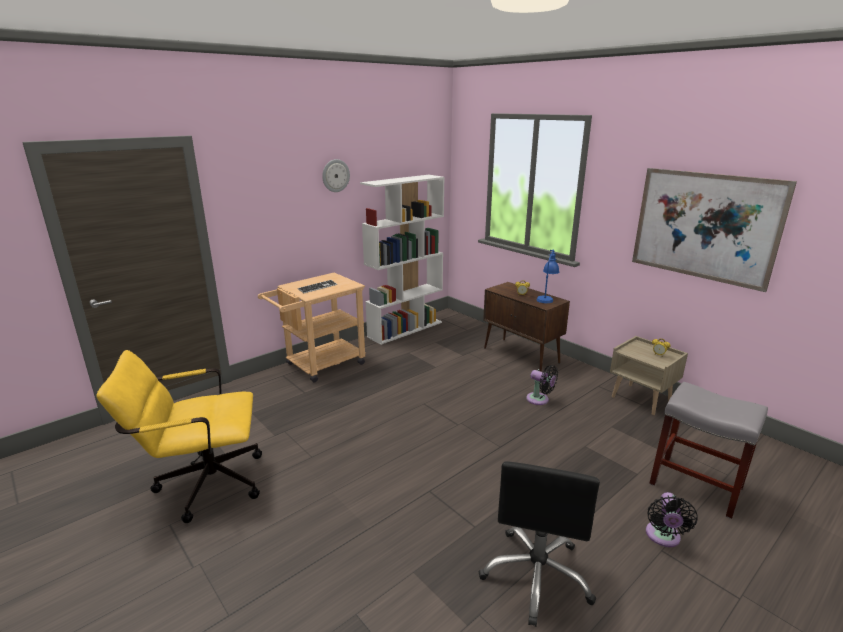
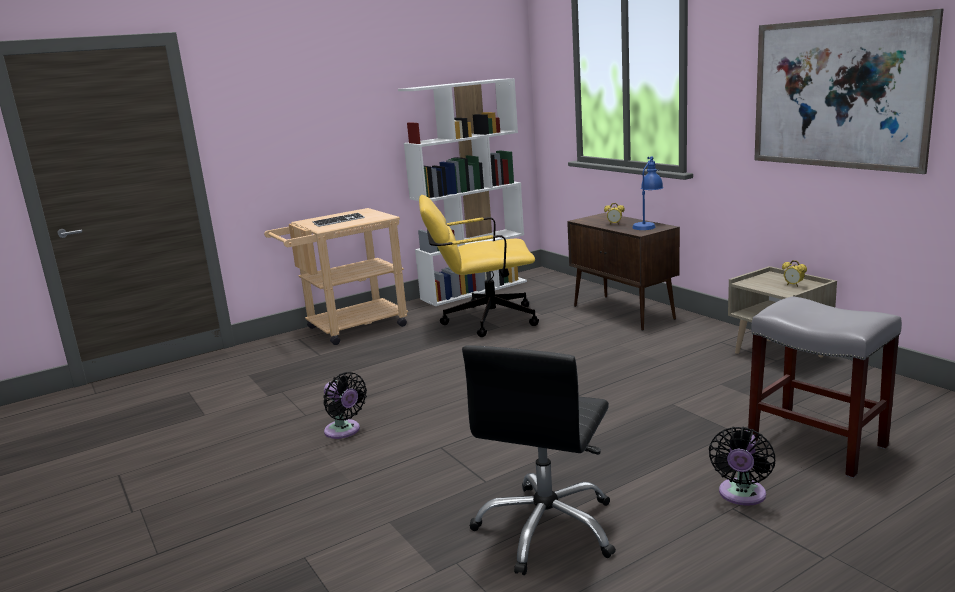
camera: 10 degrees right, 5 degrees down
(202, 484) = (167, 440): yellow office chair -> yellow office chair (482, 320)
(335, 175) = (364, 80): wall clock -> none
(539, 400) = (629, 357): black fan -> black fan (344, 431)

